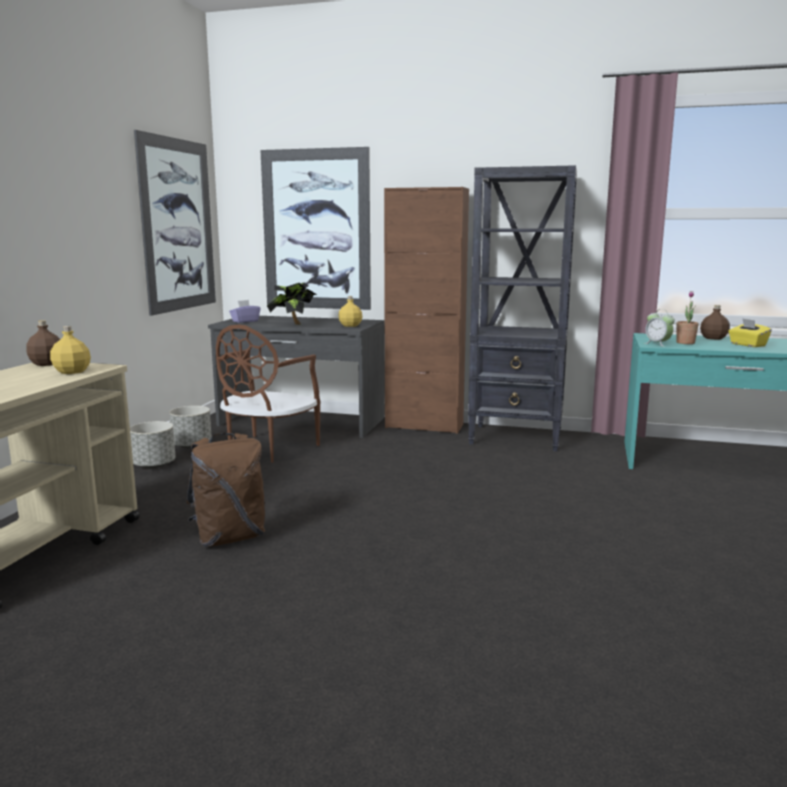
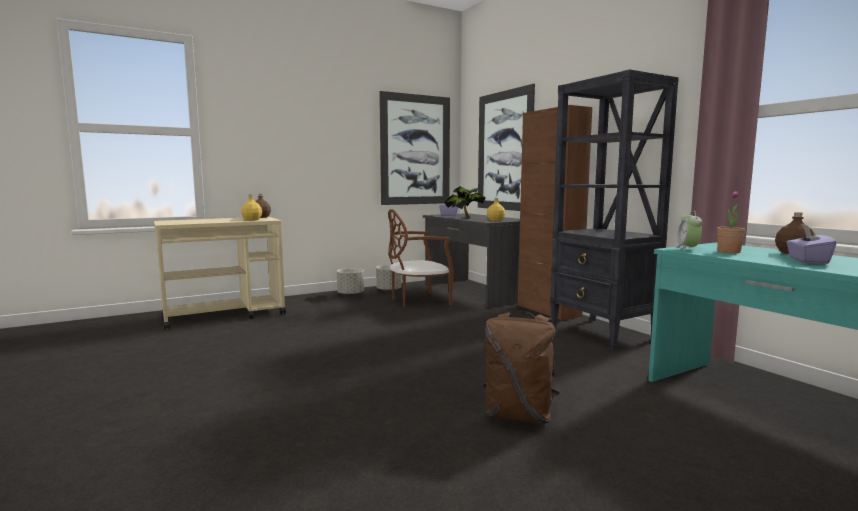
camera: 45 degrees right, 5 degrees down
(230, 538) = (295, 332): brown backpack -> brown backpack (519, 415)
(747, 345) = (807, 261): yellow tissue box -> purple tissue box

